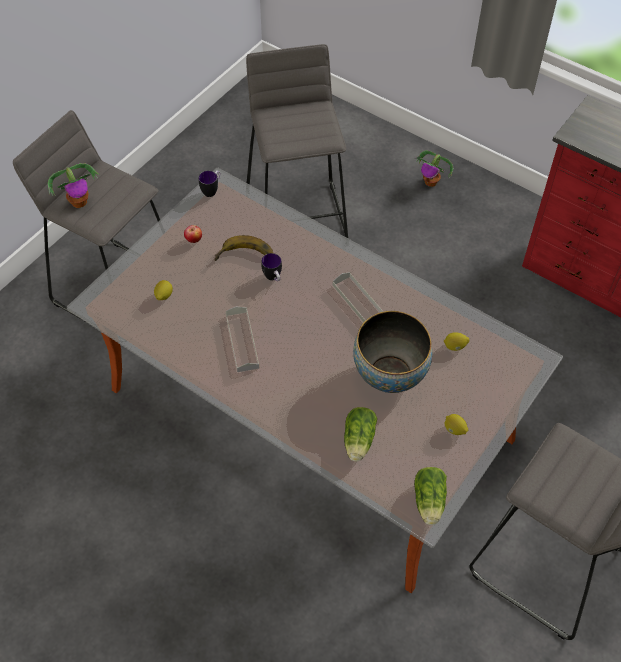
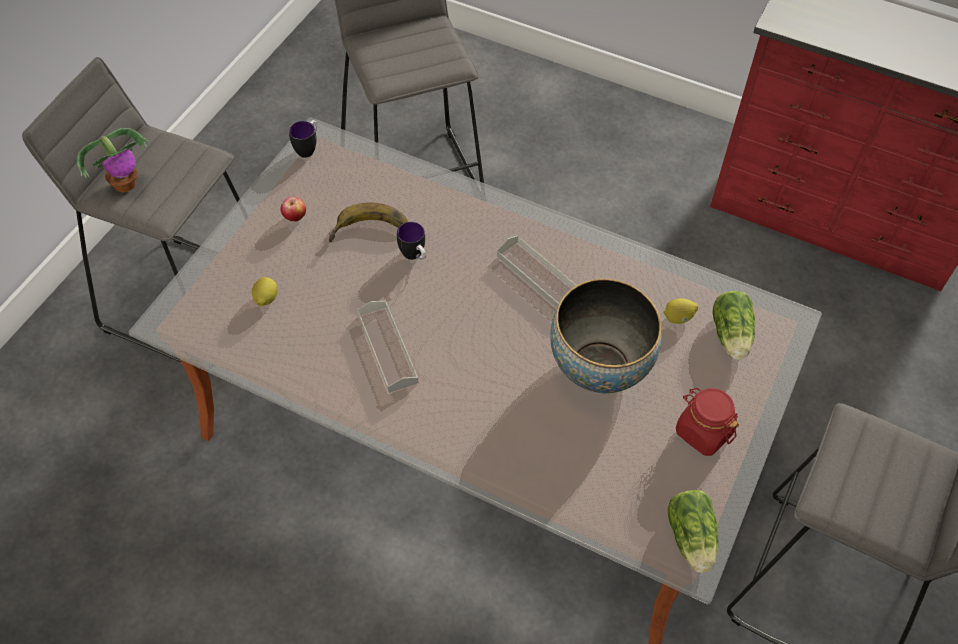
camera: 10 degrees left, 0 degrees up
(358, 442) = (576, 467): lettuce -> lettuce (731, 337)
(431, 182) = (575, 115): potted plant -> none
(454, 429) = (703, 432): lemon -> red jar

